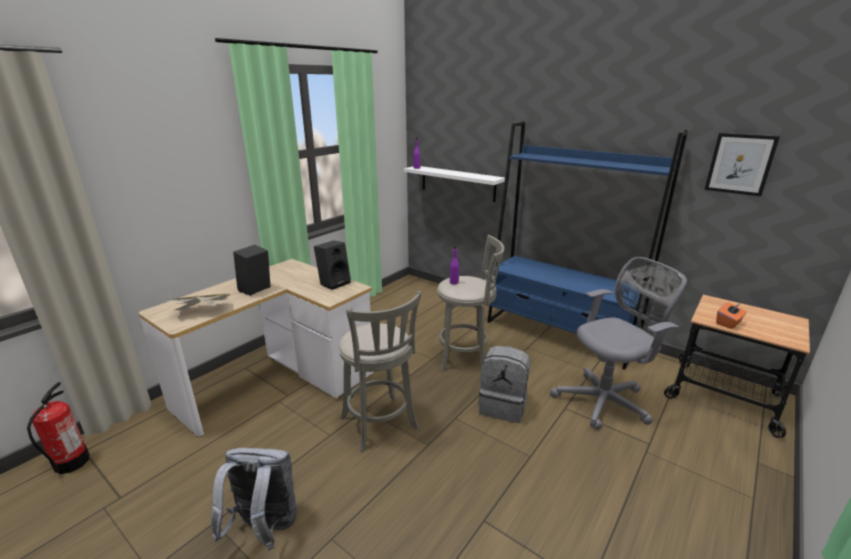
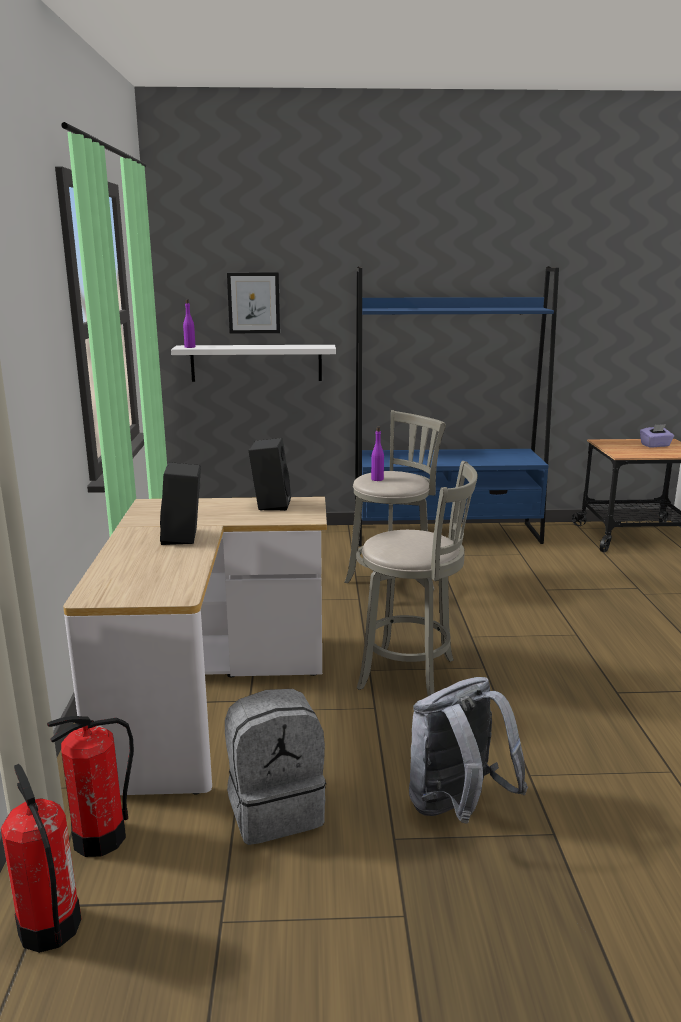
camera: 40 degrees left, 5 degrees down
(140, 432) = (100, 838): none -> fire extinguisher
(203, 311) = (172, 575): book -> none
(503, 406) = (495, 609): grey backpack -> grey backpack (275, 809)
(605, 401) = (566, 572): grey office chair -> none
(728, 323) = (639, 453): orange tissue box -> none
(740, 164) = (597, 298): picture -> picture (254, 303)
(766, 320) = (655, 445): none -> purple tissue box

